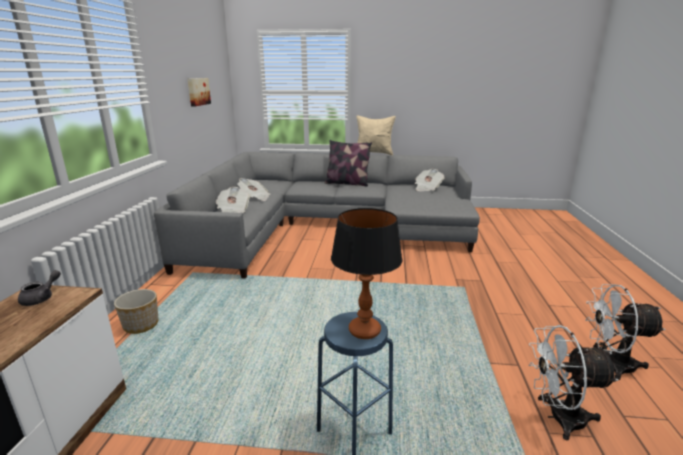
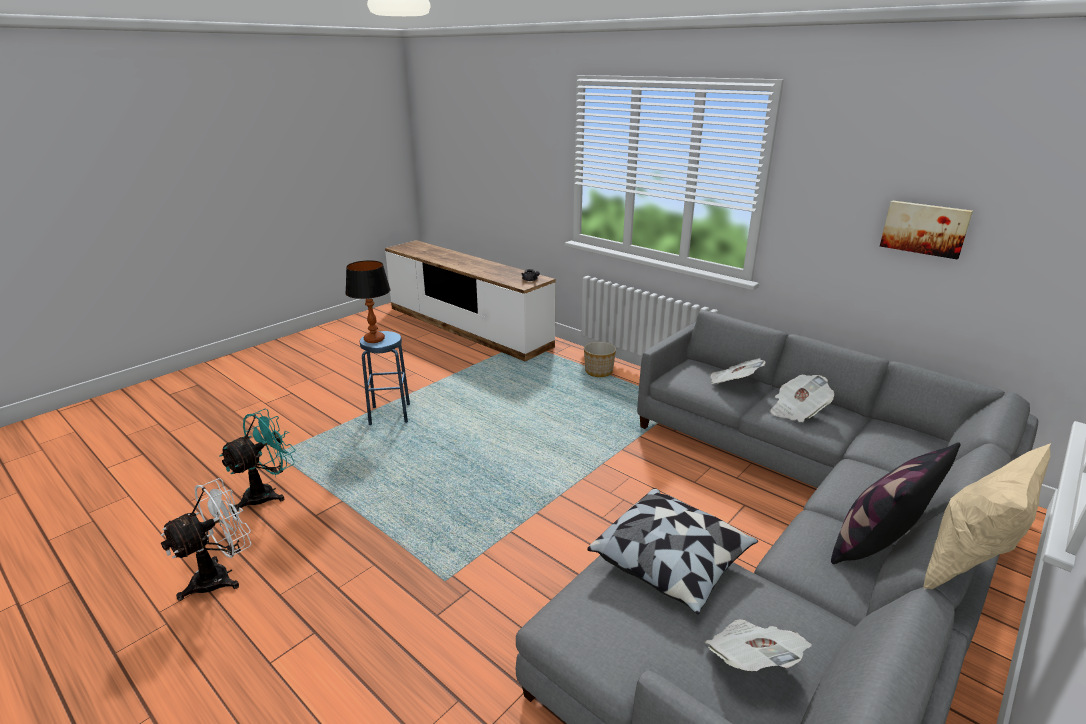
camera: 125 degrees right, 5 degrees up
(406, 202) = (671, 562): none -> pillow
(558, 418) = (267, 493): white fan -> turquoise fan

